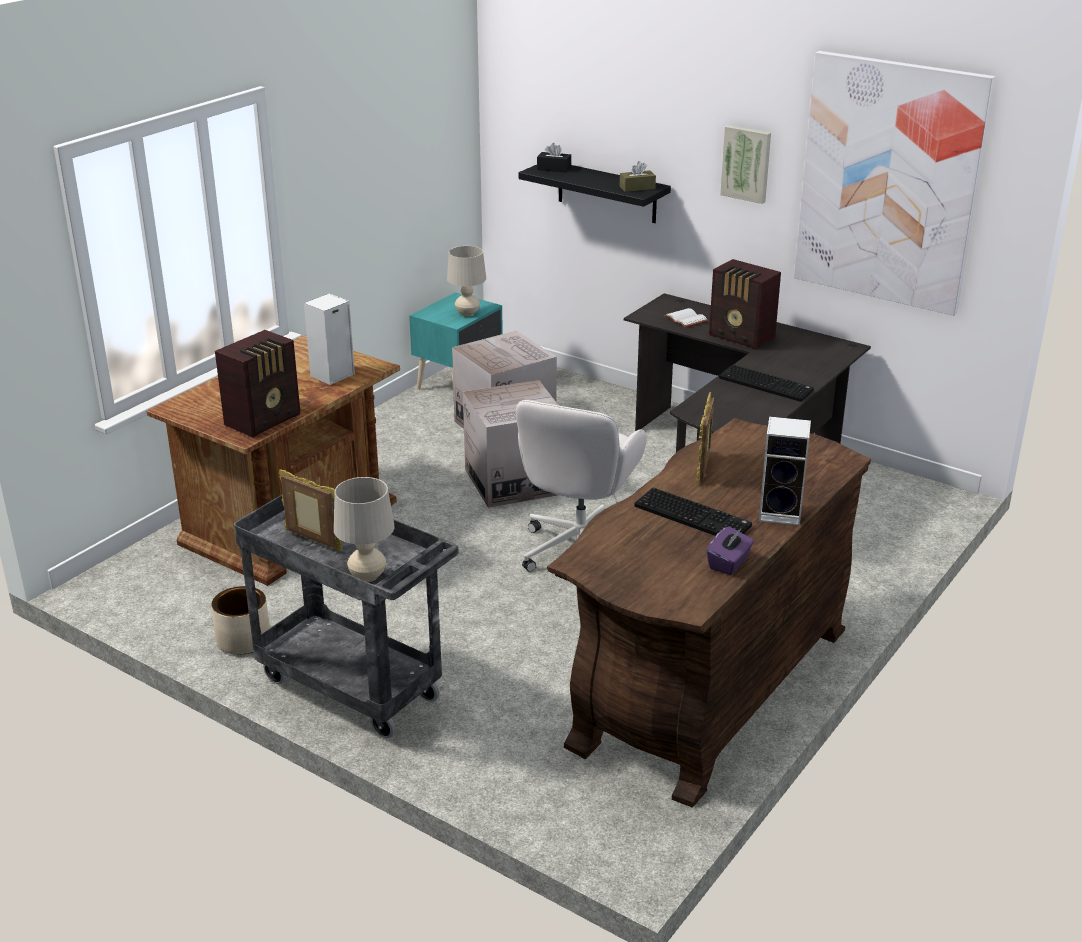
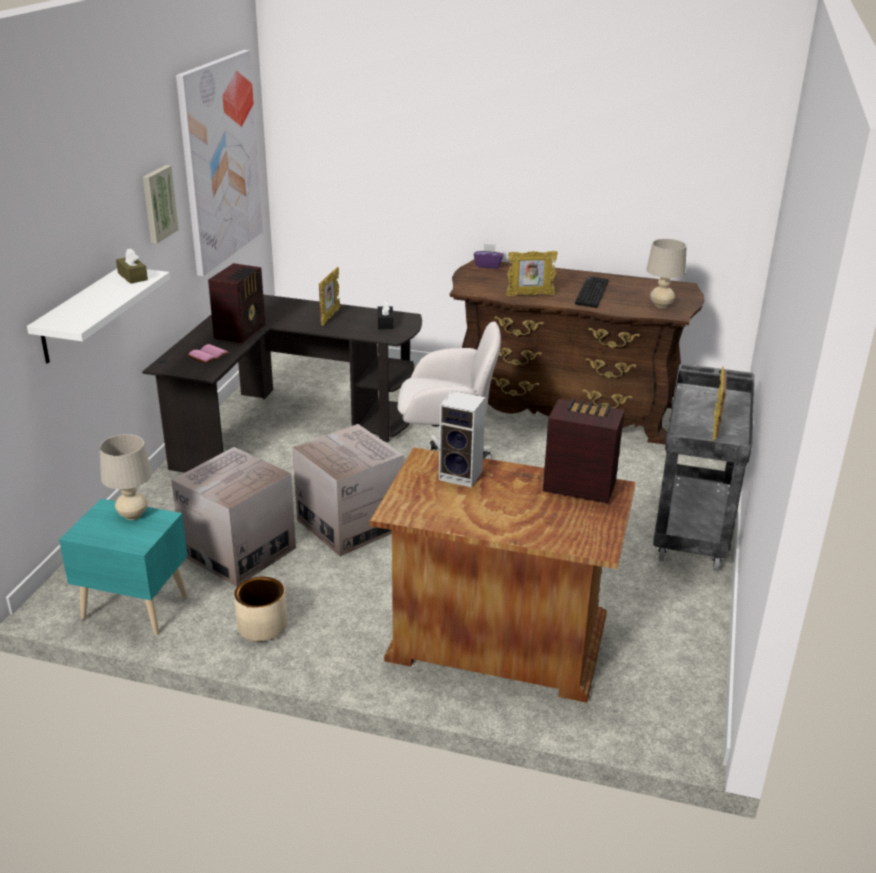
camera: 110 degrees left, 0 degrees up
(243, 640) = (686, 602): beige planter -> beige planter (262, 627)
(367, 576) = (729, 400): beige table lamp -> beige table lamp (661, 305)
(554, 168) = (66, 317): black tissue box -> black tissue box (385, 323)
(607, 192) = (80, 315): black shelf -> white shelf
(685, 319) = (208, 356): white book -> pink book
(729, 563) = (631, 281): purple tissue box -> purple tissue box (488, 265)
(767, 384) = (330, 317): keyboard -> picture frame
(782, 513) = (563, 274): speaker -> none

